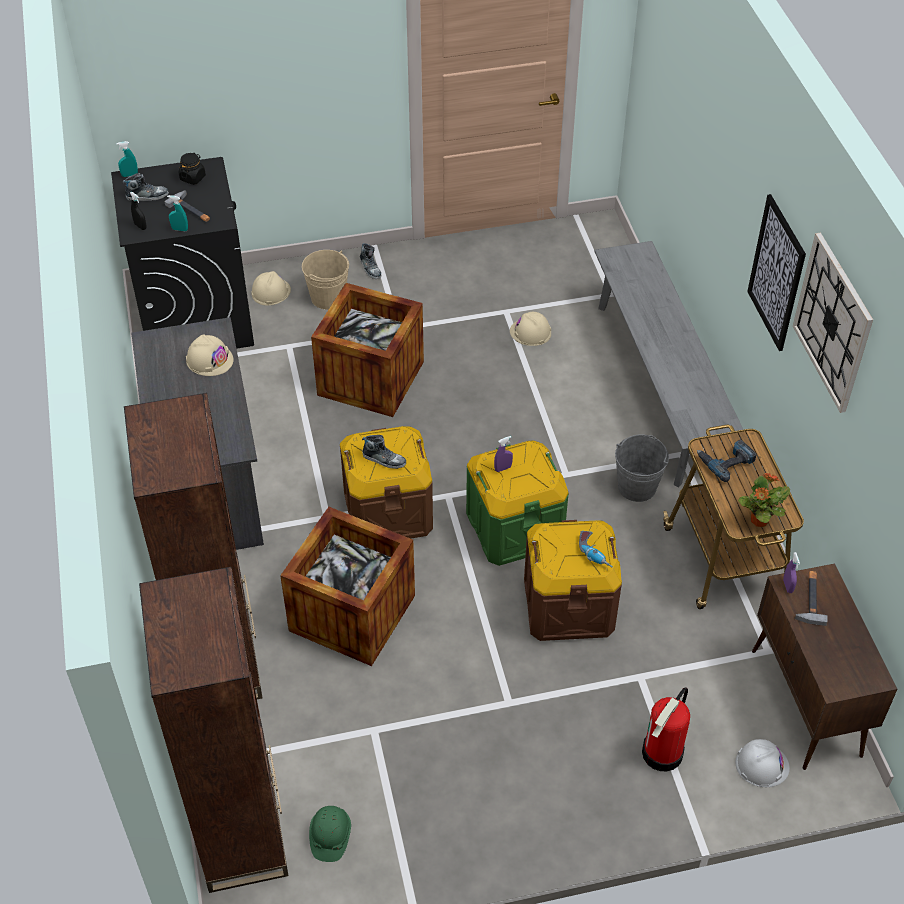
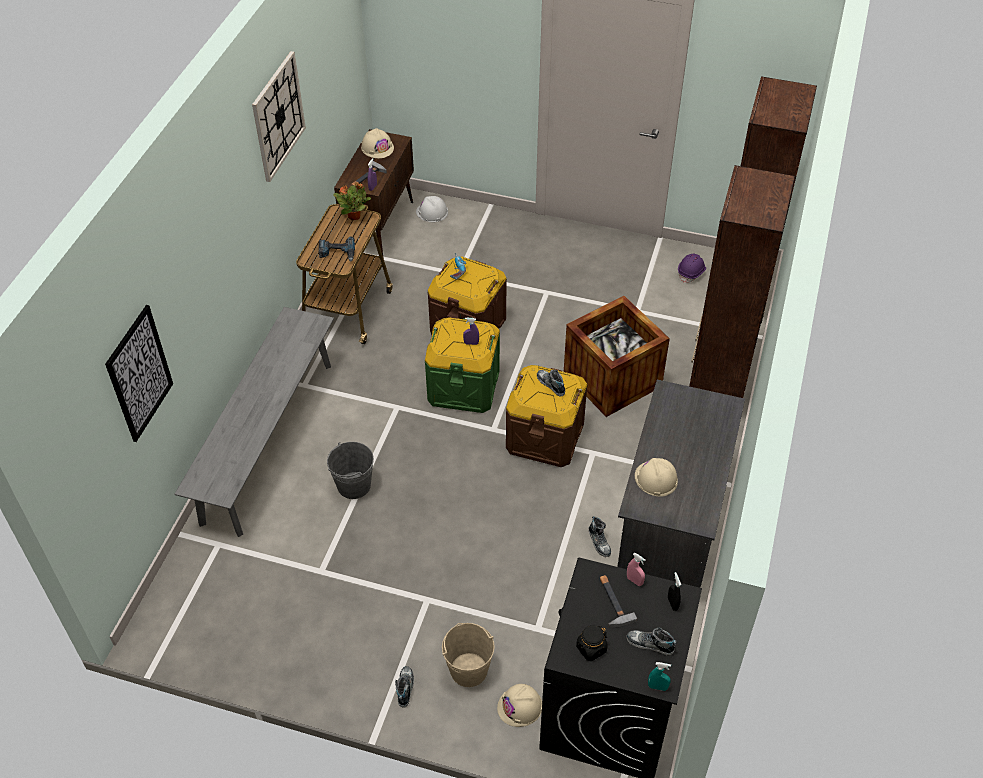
camera: 150 degrees left, 0 degrees up
(180, 229) = (634, 581): turquoise spray bottle -> pink spray bottle
(272, 434) = (599, 542): none -> shoe
(330, 837) = (691, 272): green hard hat -> purple hard hat
(371, 378) = (485, 557): crate -> none
(530, 332) = (319, 539): beige hard hat -> beige hard hat (377, 147)
(637, 487) = (356, 376): grey bucket -> grey bucket (354, 485)
(663, 753) = (479, 236): fire extinguisher -> none
(776, 273) = (244, 203): picture -> picture (139, 374)

